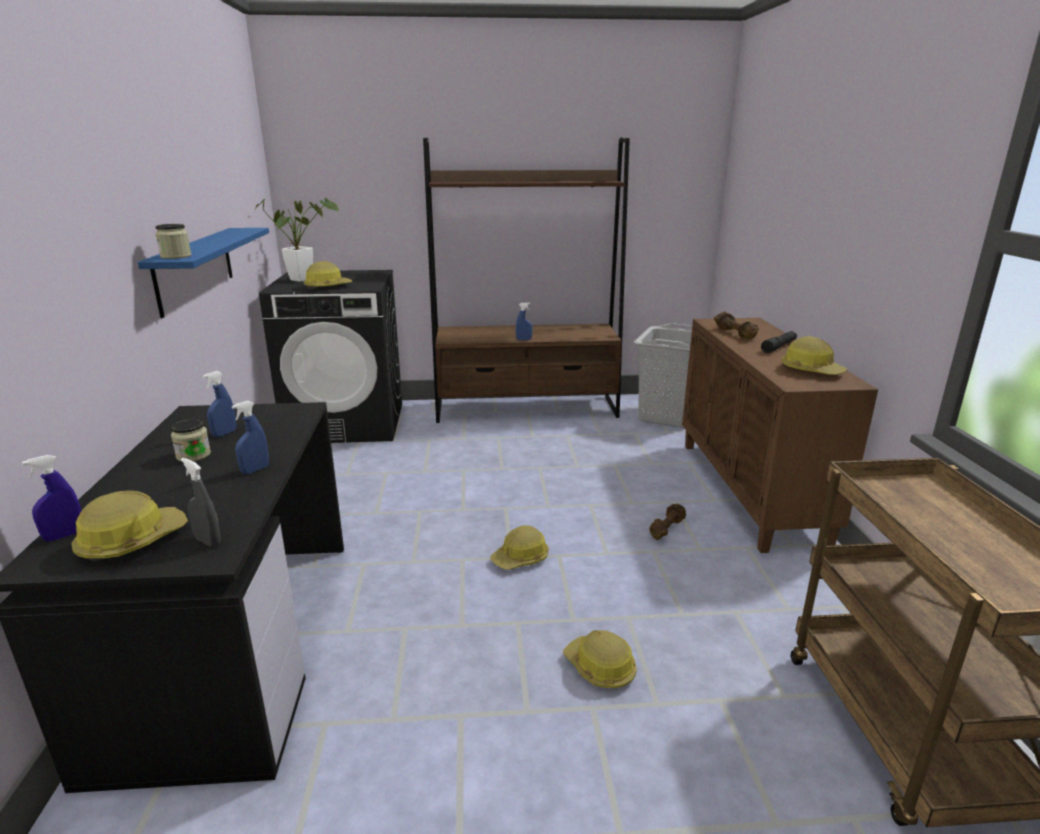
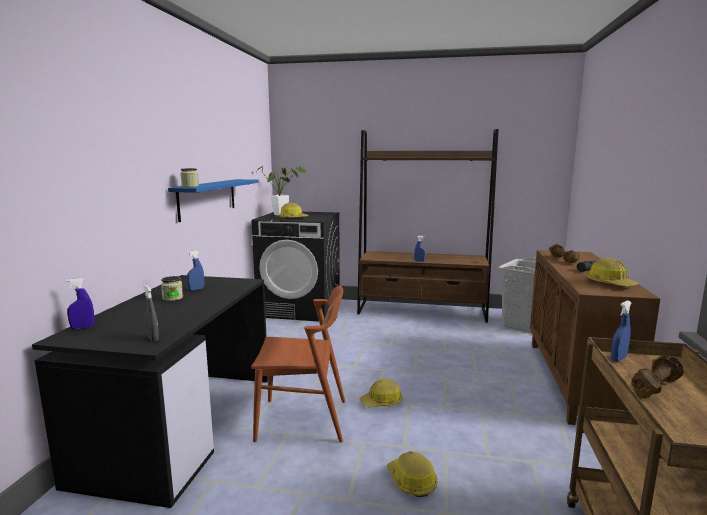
camera: 15 degrees right, 10 degrees down
(131, 541) = (113, 333): hard hat -> none
(255, 470) = (201, 308): blue spray bottle -> blue spray bottle (618, 359)
(420, 603) = (303, 420): none -> brown chair
(666, 529) = (497, 397): brown dumbbell -> brown dumbbell (654, 387)

